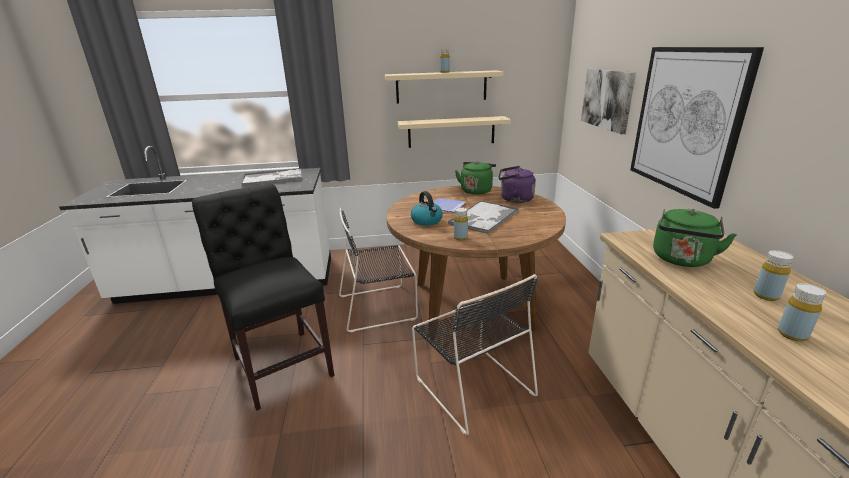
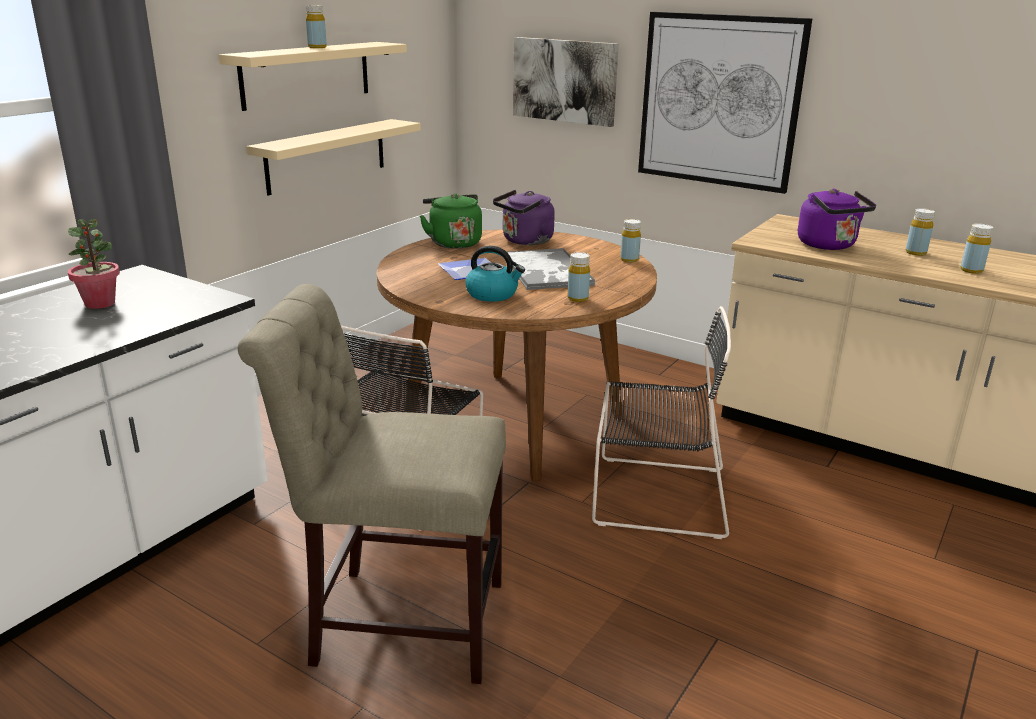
camera: 50 degrees left, 0 degrees up
(274, 178) = (100, 303): tray -> potted plant
(281, 362) = (398, 620): black chair -> beige chair
(547, 226) = (629, 260): none -> yellow bottle
(681, 260) = (829, 245): green kettle -> purple kettle

